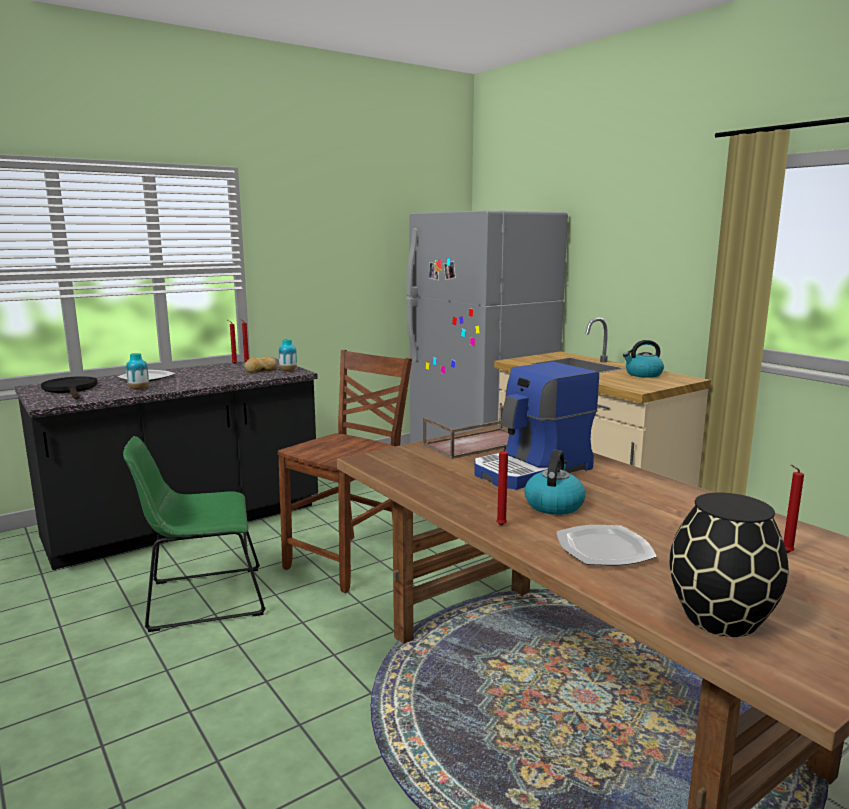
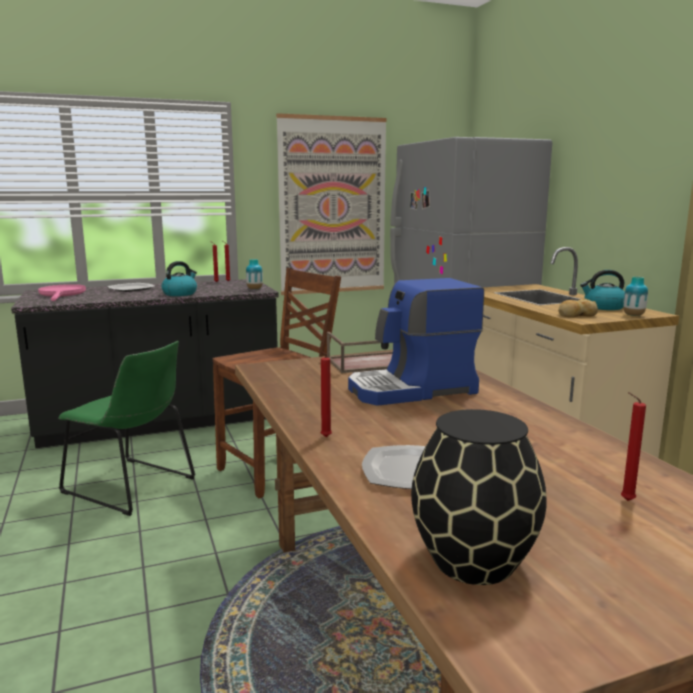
camera: 15 degrees right, 0 degrees up
(71, 390) = (62, 294): black frying pan -> pink frying pan
(139, 389) = (113, 297): vase -> vase (633, 315)
(200, 599) = (133, 487): green chair -> green chair turned 150 degrees counterclockwise
(260, 370) = (231, 287): bread -> bread (576, 315)
(344, 276) = (333, 206): none -> picture
(554, 505) = (401, 423): kettle -> kettle (180, 293)

